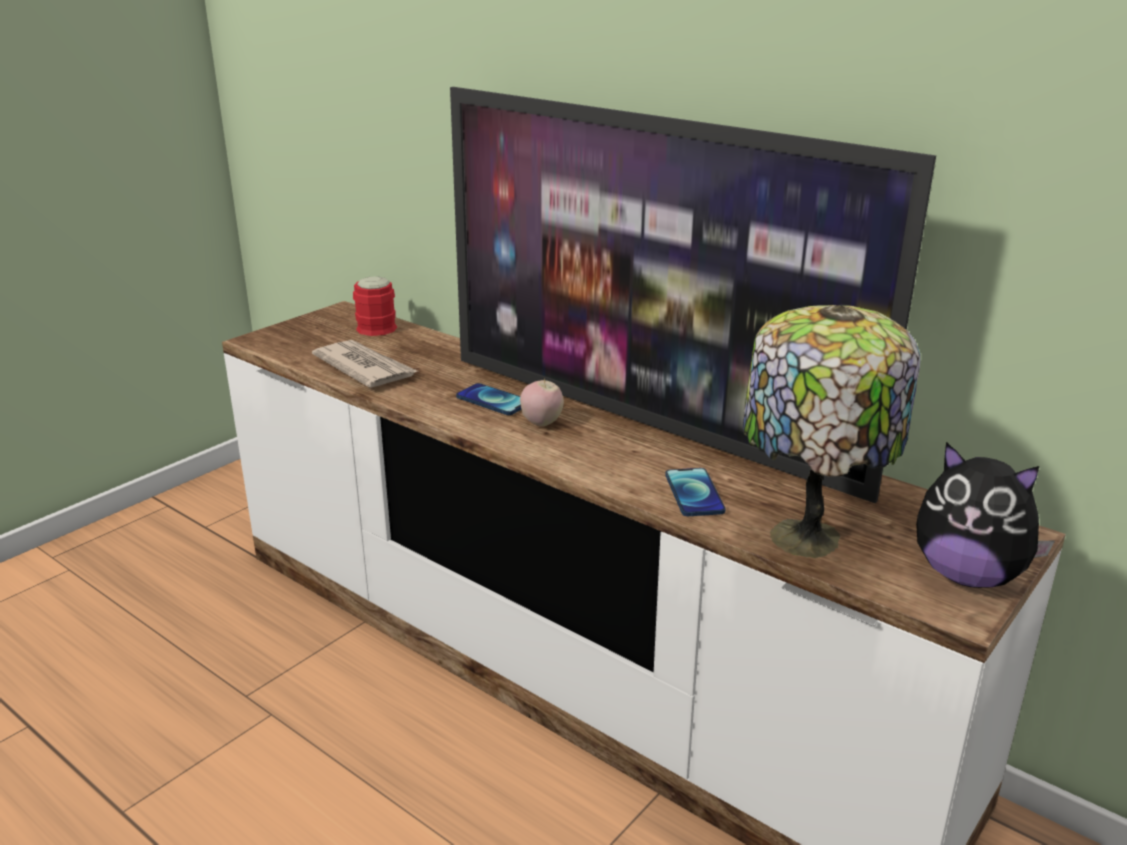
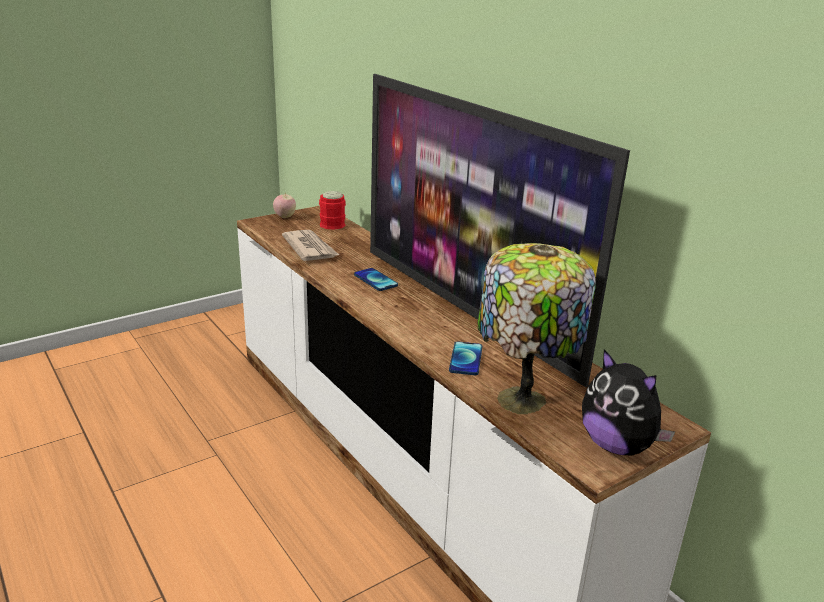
camera: 15 degrees right, 0 degrees up
(541, 423) = (397, 299): apple -> apple (285, 217)

